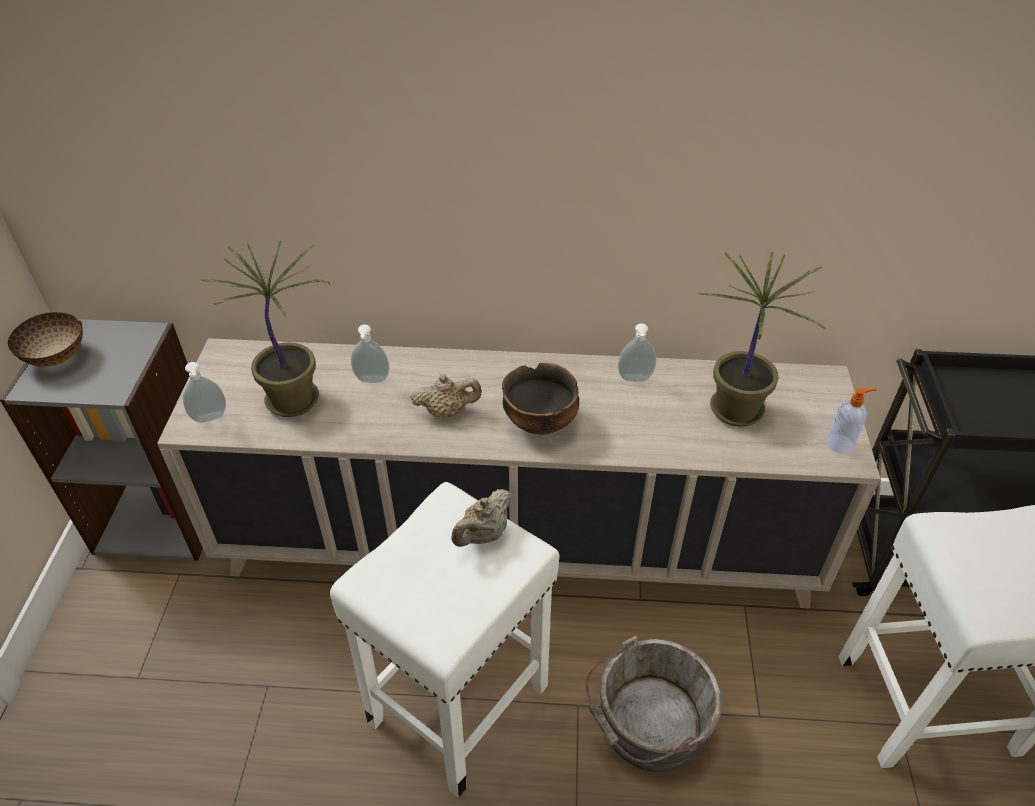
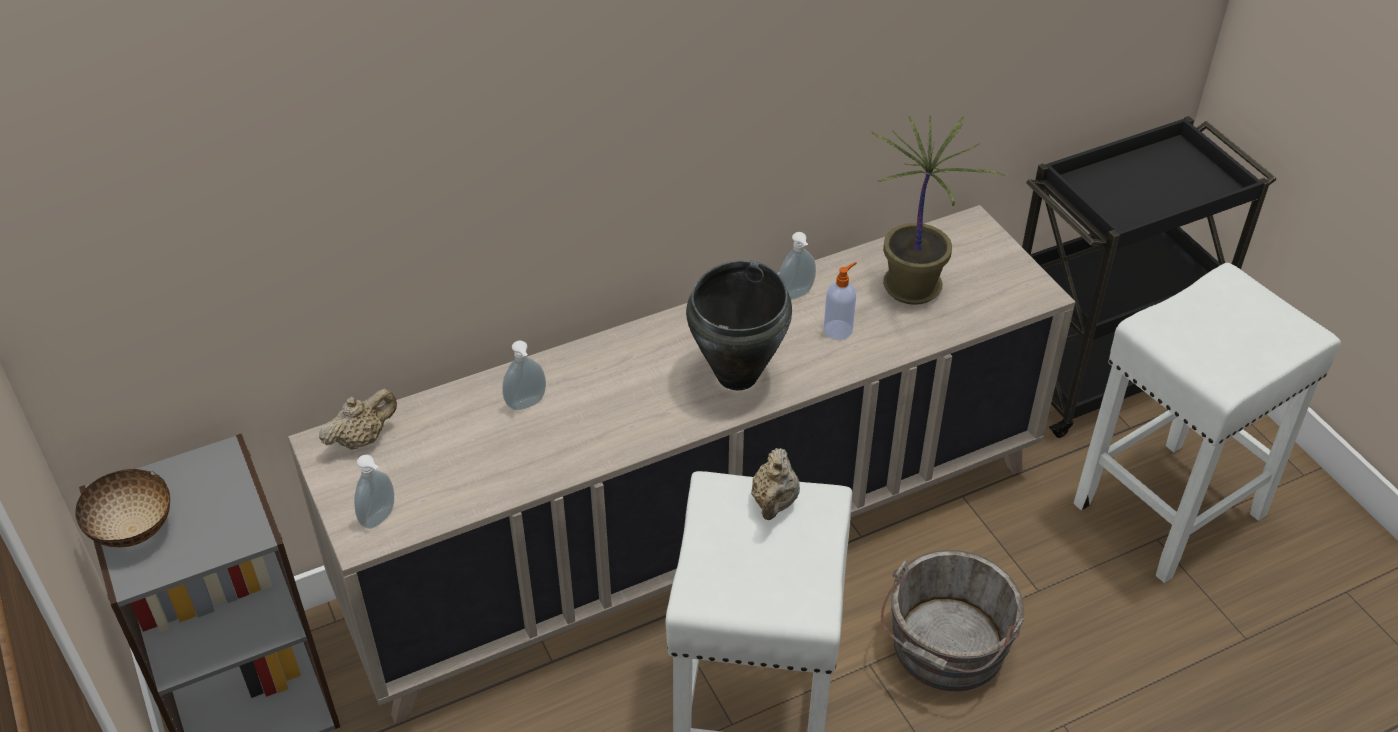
camera: 30 degrees left, 0 degrees up
(295, 400) = (459, 460): potted plant -> none
(447, 411) = (635, 404): beige teapot -> beige teapot (362, 439)
(540, 422) = (738, 375): bowl -> black cooking pot
(841, 444) = (1023, 283): soap dispenser -> soap dispenser (839, 329)

